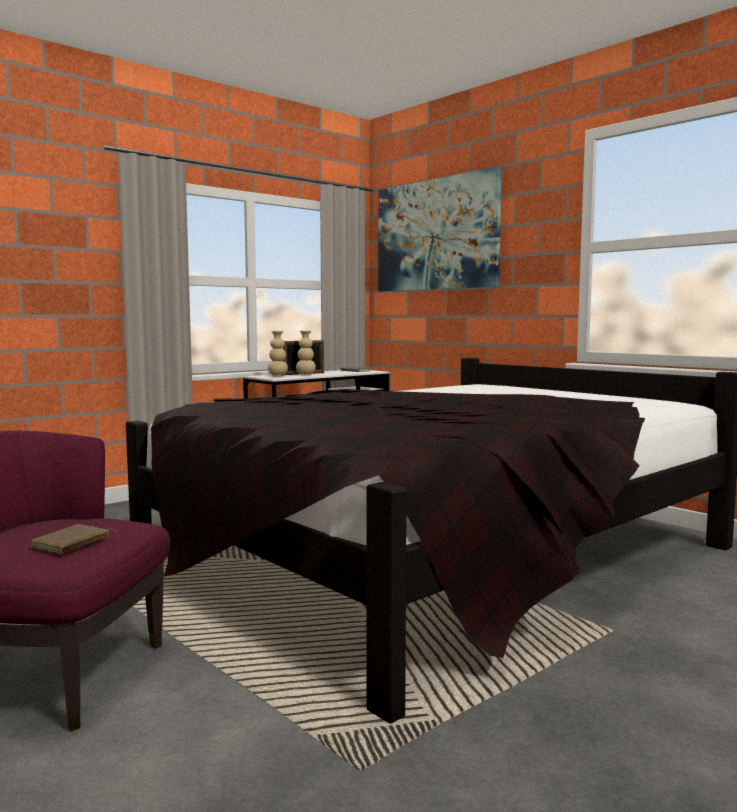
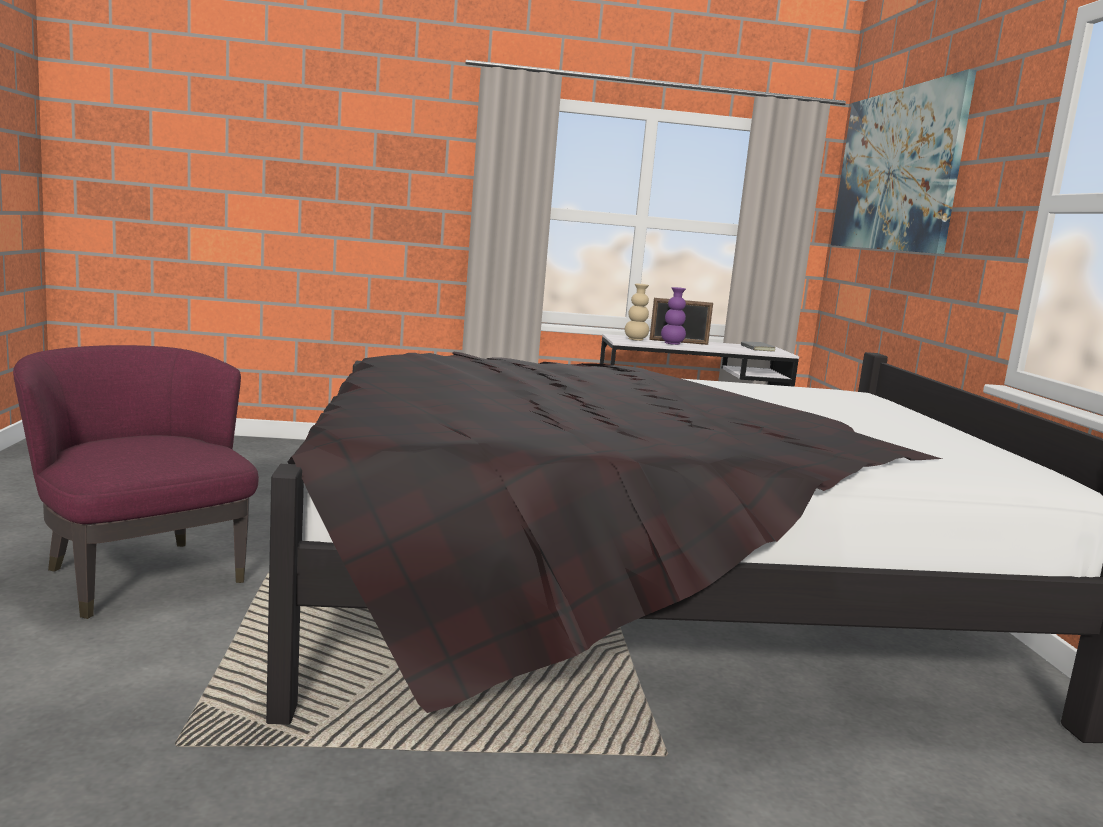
camera: 35 degrees right, 5 degrees up
(72, 543) = (136, 458): brown book -> none
(305, 375) = (672, 344): beige vase -> purple vase

